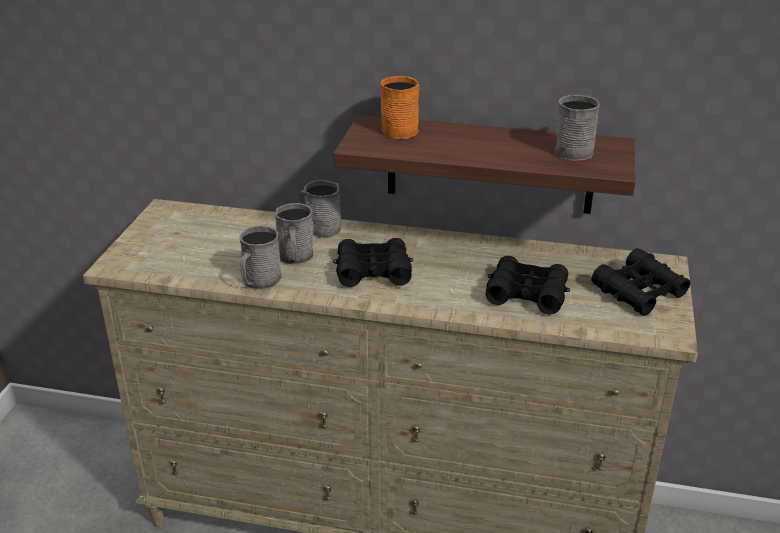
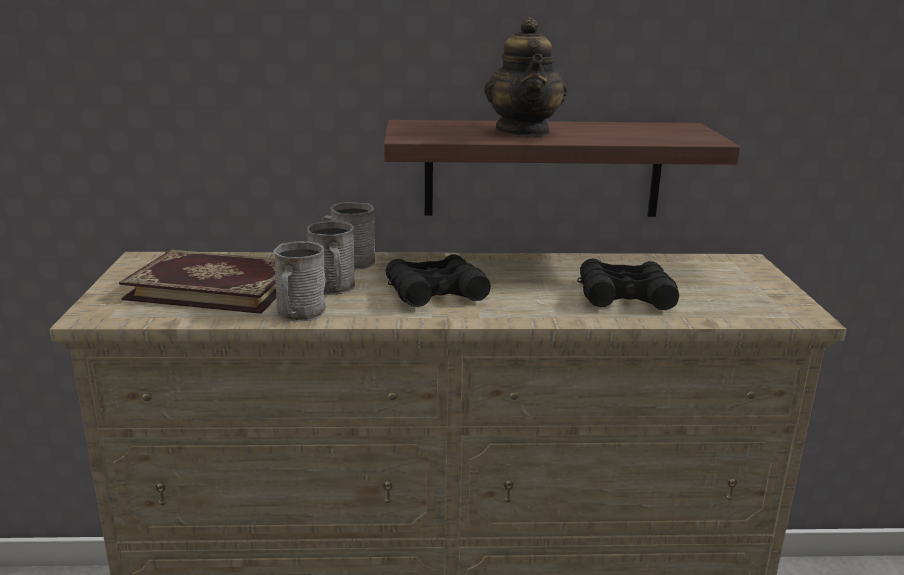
camera: 15 degrees left, 10 degrees down
(208, 244) = (215, 286): none -> book
(398, 128) = (445, 125): orange mug -> none
(459, 144) = (524, 132): none -> teapot
(574, 149) = (652, 130): grey mug -> none
(639, 292) = (741, 284): black binoculars -> none

